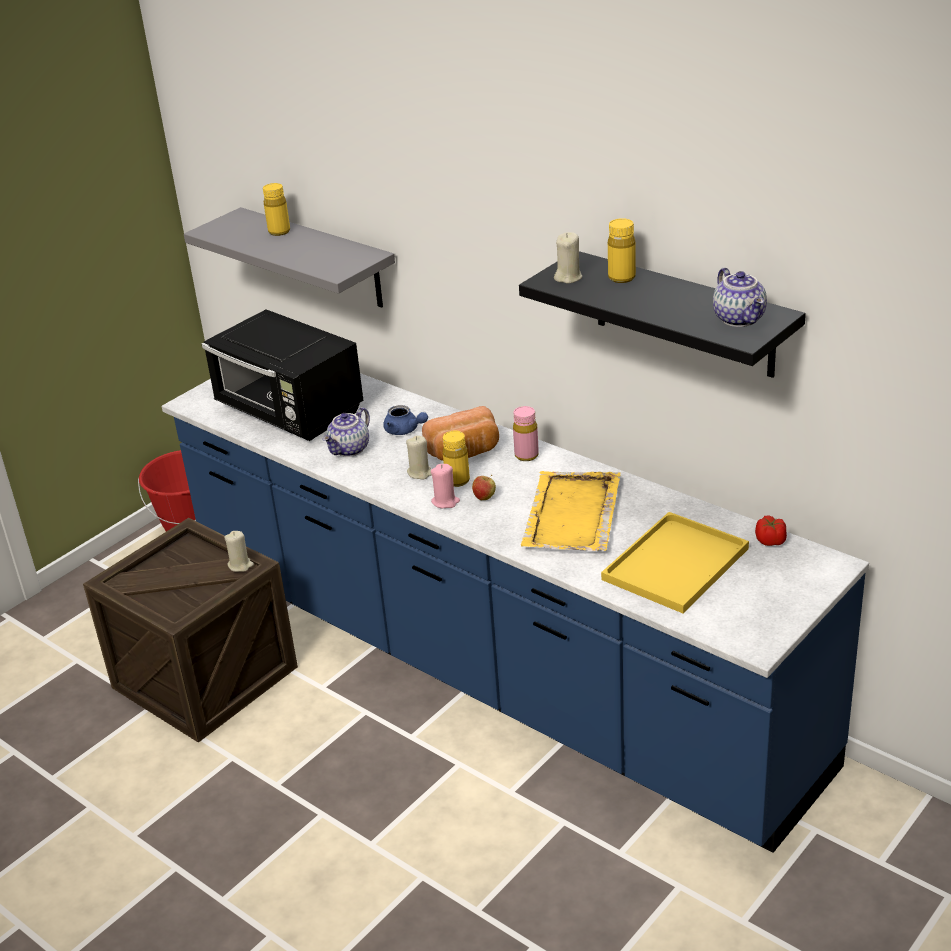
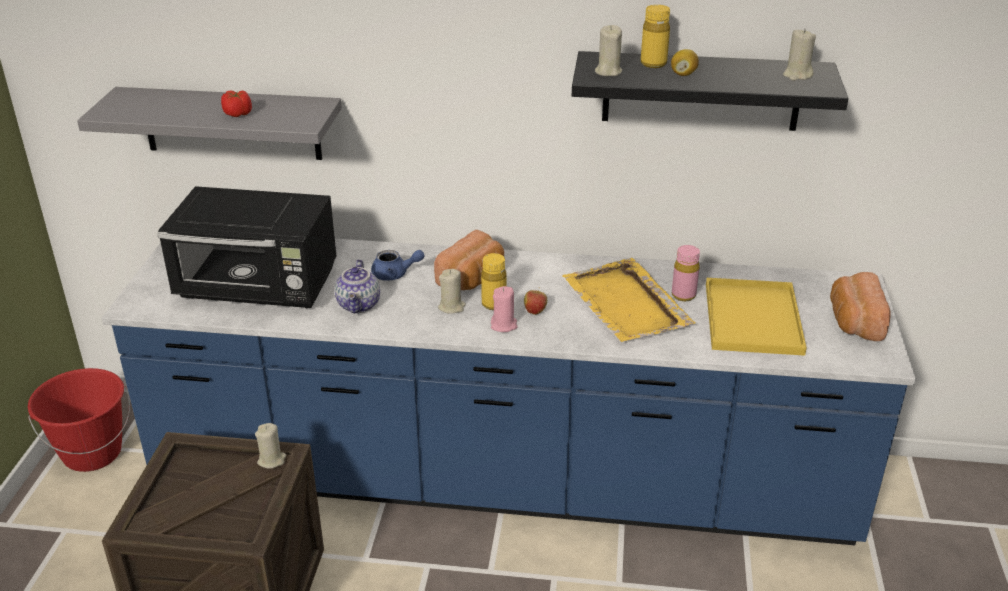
camera: 35 degrees left, 0 degrees up
(279, 231) = (191, 100): yellow bottle -> none
(526, 455) = (531, 266): pink bottle -> pink bottle (683, 295)
(632, 294) = (683, 74): none -> lemon
(740, 319) = (797, 75): teapot -> beige candle
(770, 541) = (799, 279): tomato -> tomato (238, 114)
(773, 599) = (853, 322): none -> bread

